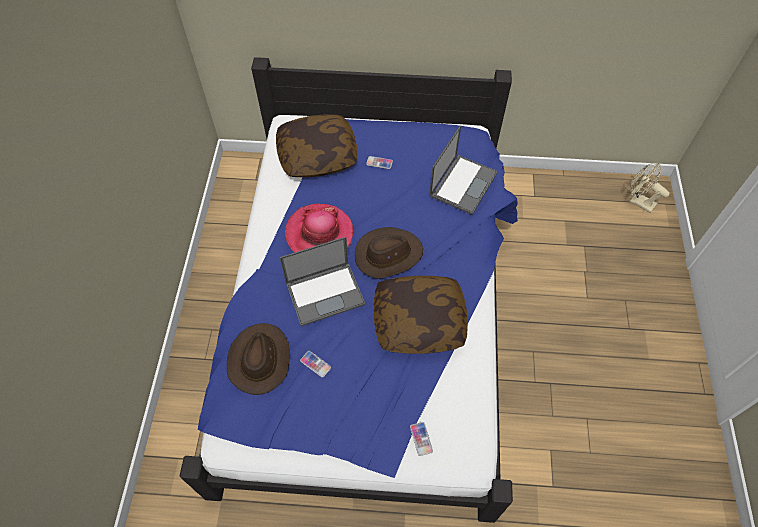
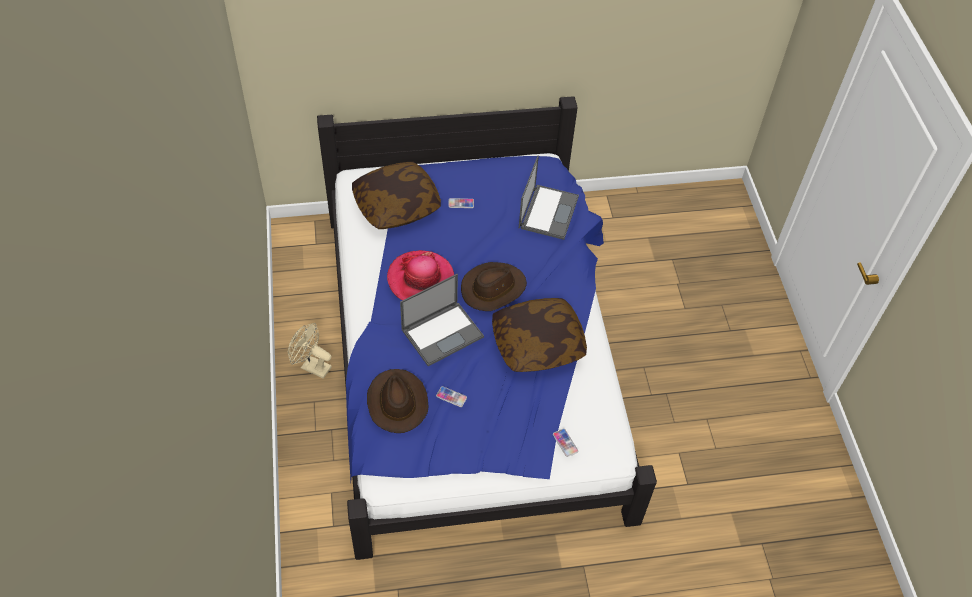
camera: 15 degrees left, 5 degrees down
(638, 201) = (716, 208): beige fan -> beige fan (311, 366)

